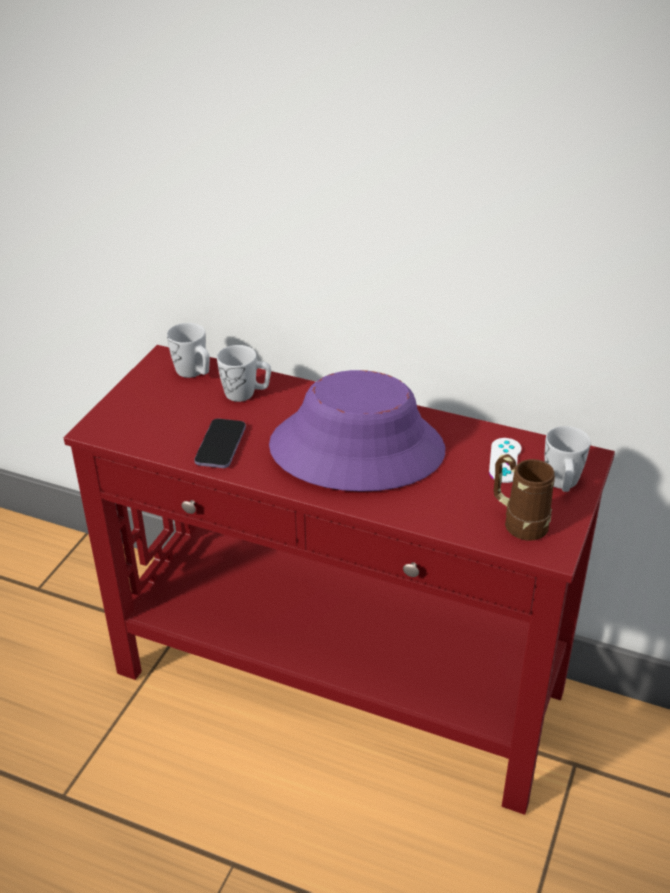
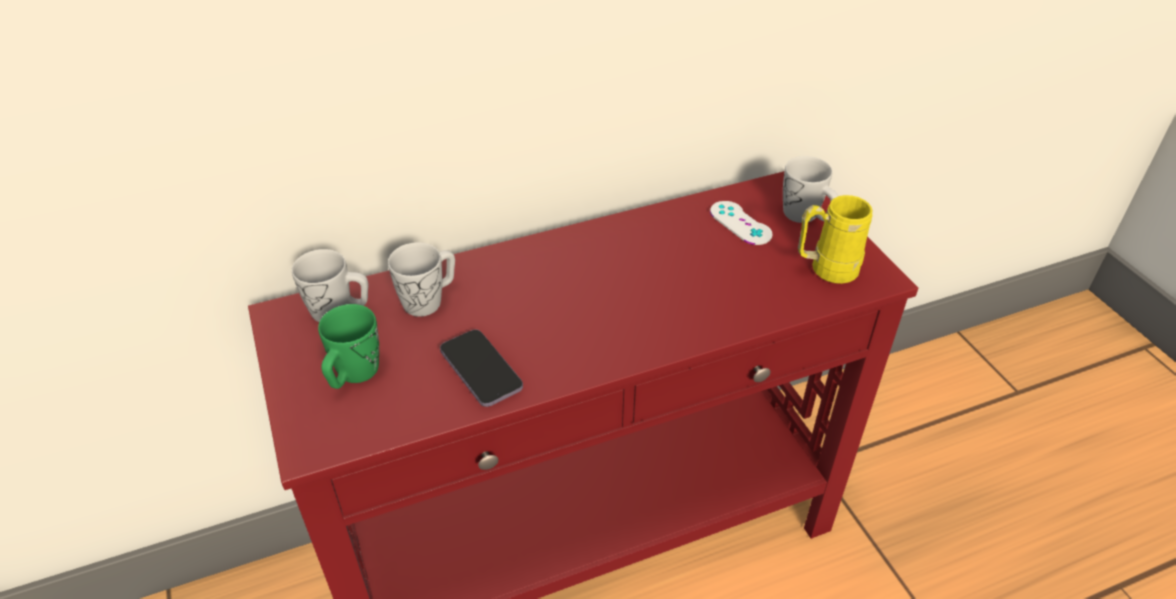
camera: 45 degrees left, 5 degrees up
(157, 409) = (353, 375): none -> green mug
(357, 449) = (613, 289): purple hat -> none
(518, 522) = (825, 269): brown mug -> yellow mug

